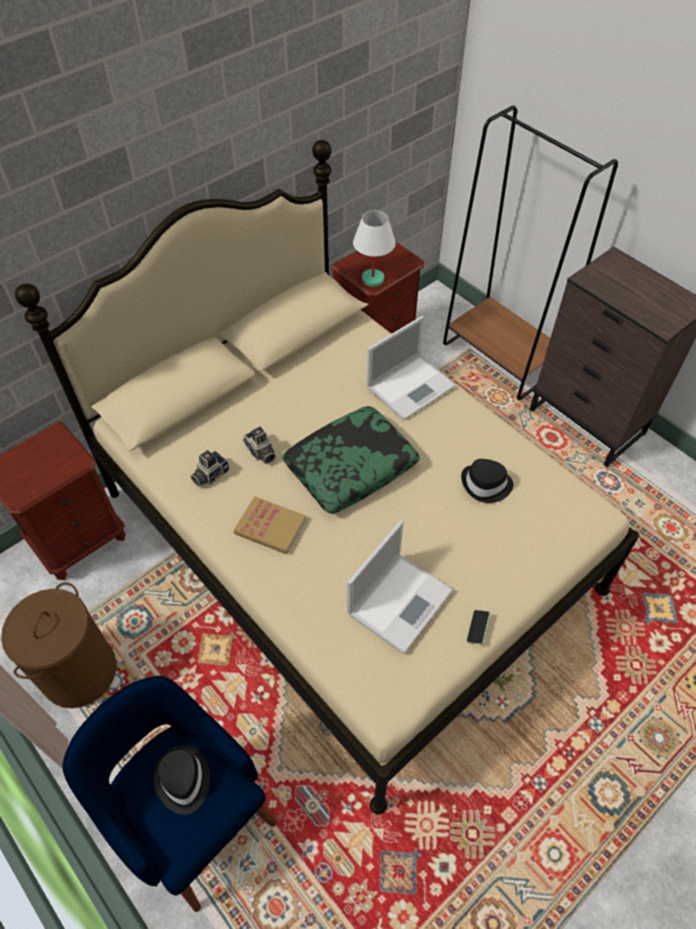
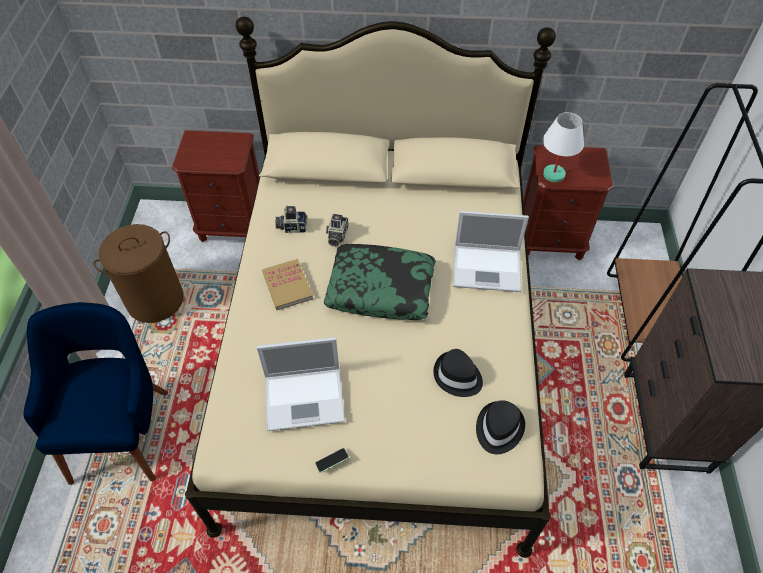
camera: 45 degrees right, 0 degrees up
(182, 780) = (100, 393): black hat -> black hat (498, 428)

